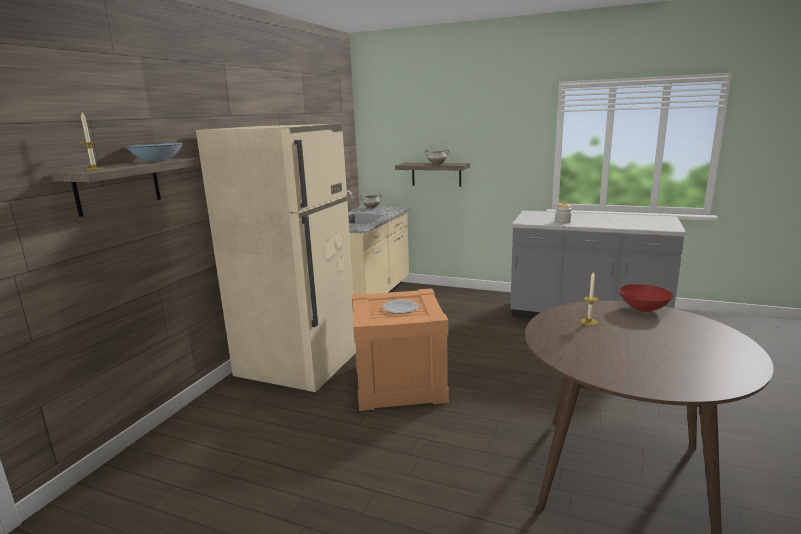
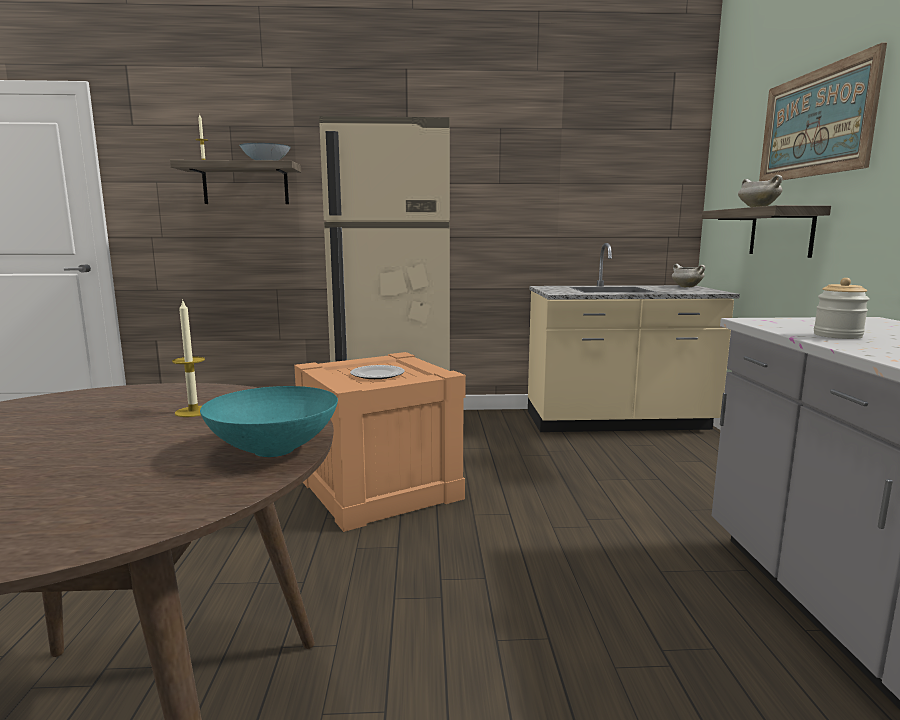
camera: 65 degrees right, 5 degrees down
(451, 123) = (815, 123): none -> picture
(643, 309) = (272, 449): red bowl -> turquoise bowl

